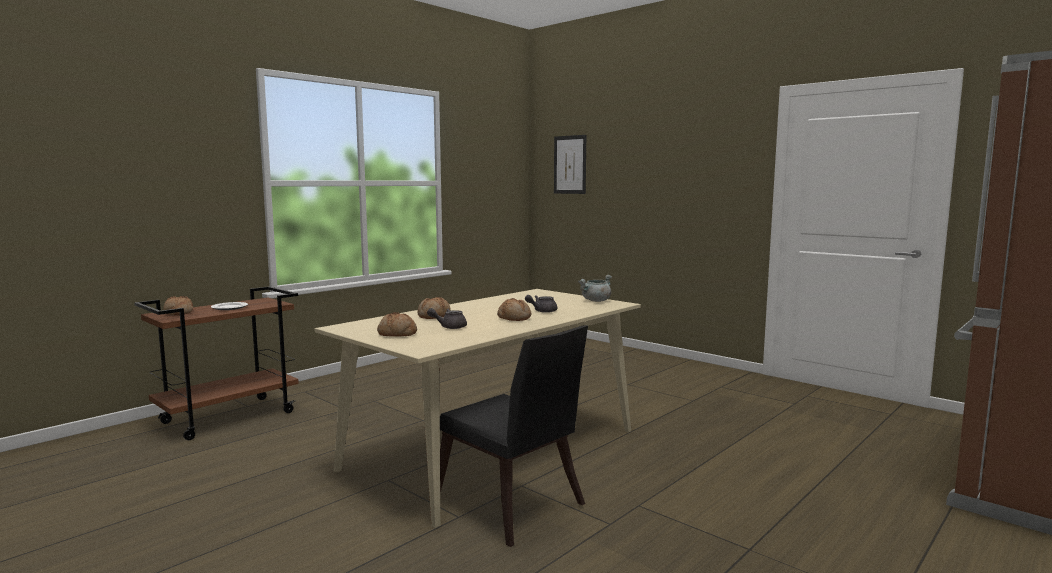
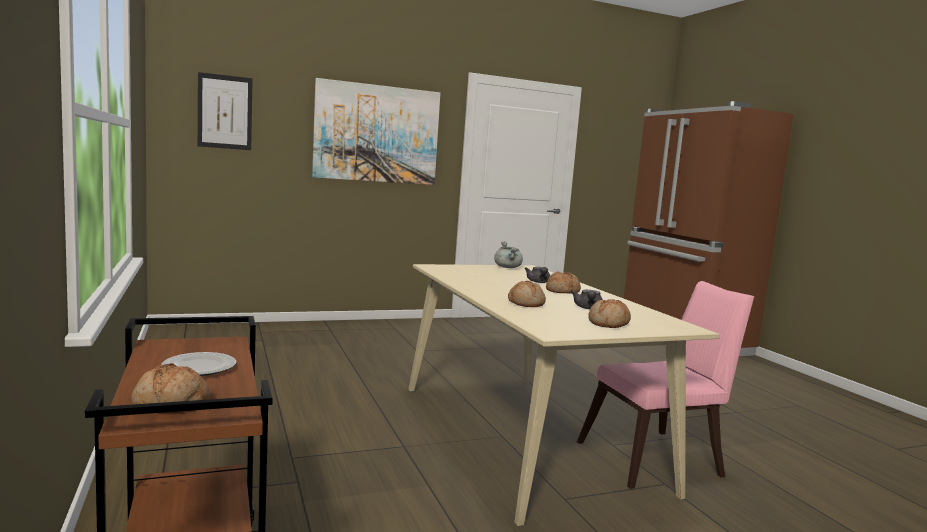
camera: 65 degrees left, 0 degrees up
(513, 508) = (657, 459): black chair -> pink chair
(681, 169) = (377, 134): none -> picture

